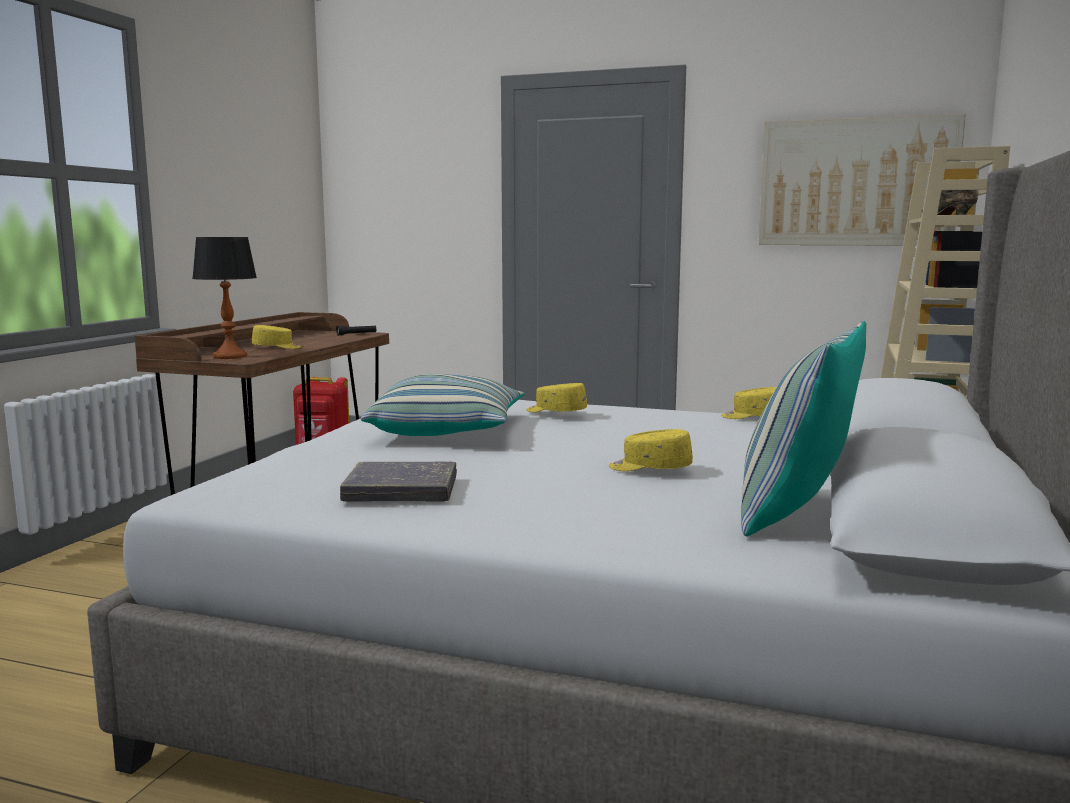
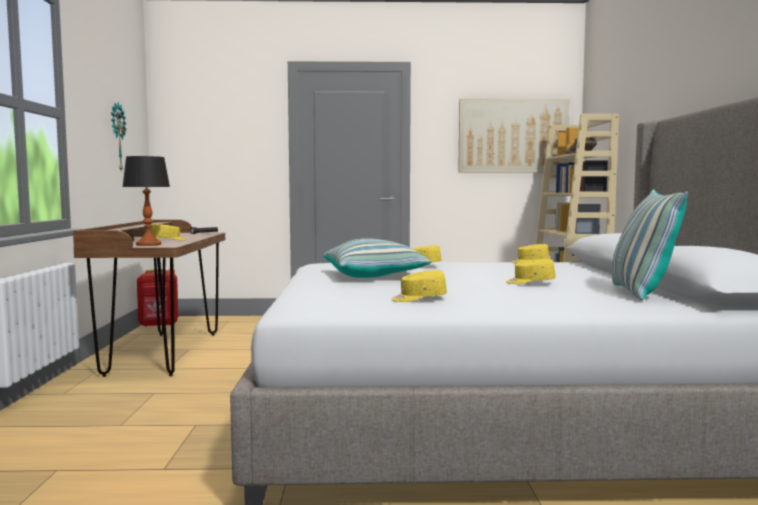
camera: 20 degrees left, 5 degrees down
(254, 200) = (116, 137): none -> wall clock
(401, 491) = (418, 299): grey book -> yellow cap

